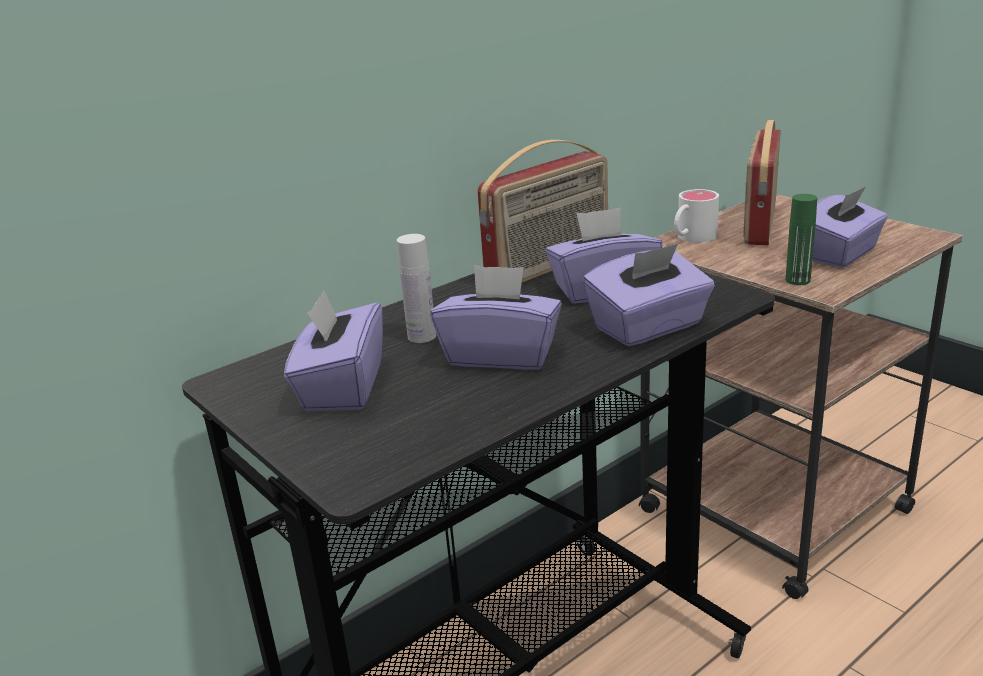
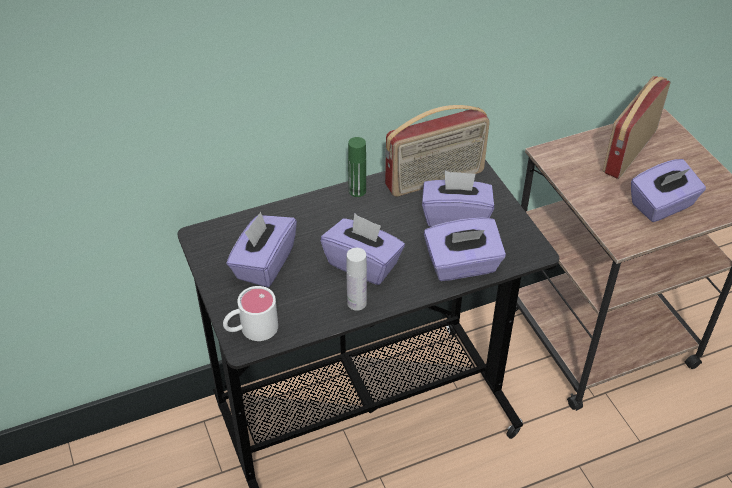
camera: 15 degrees right, 20 degrees up
(422, 336) = (325, 230): white bottle -> white bottle (356, 303)
(691, 238) = (570, 152): white mug -> white mug (251, 329)
(797, 280) = (612, 226): green bottle -> green bottle (357, 191)

